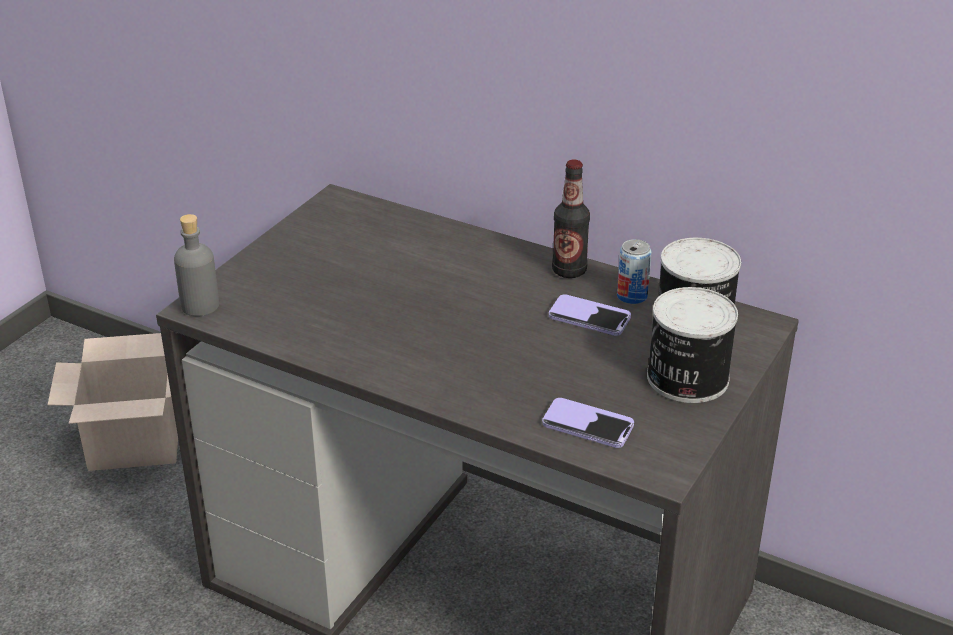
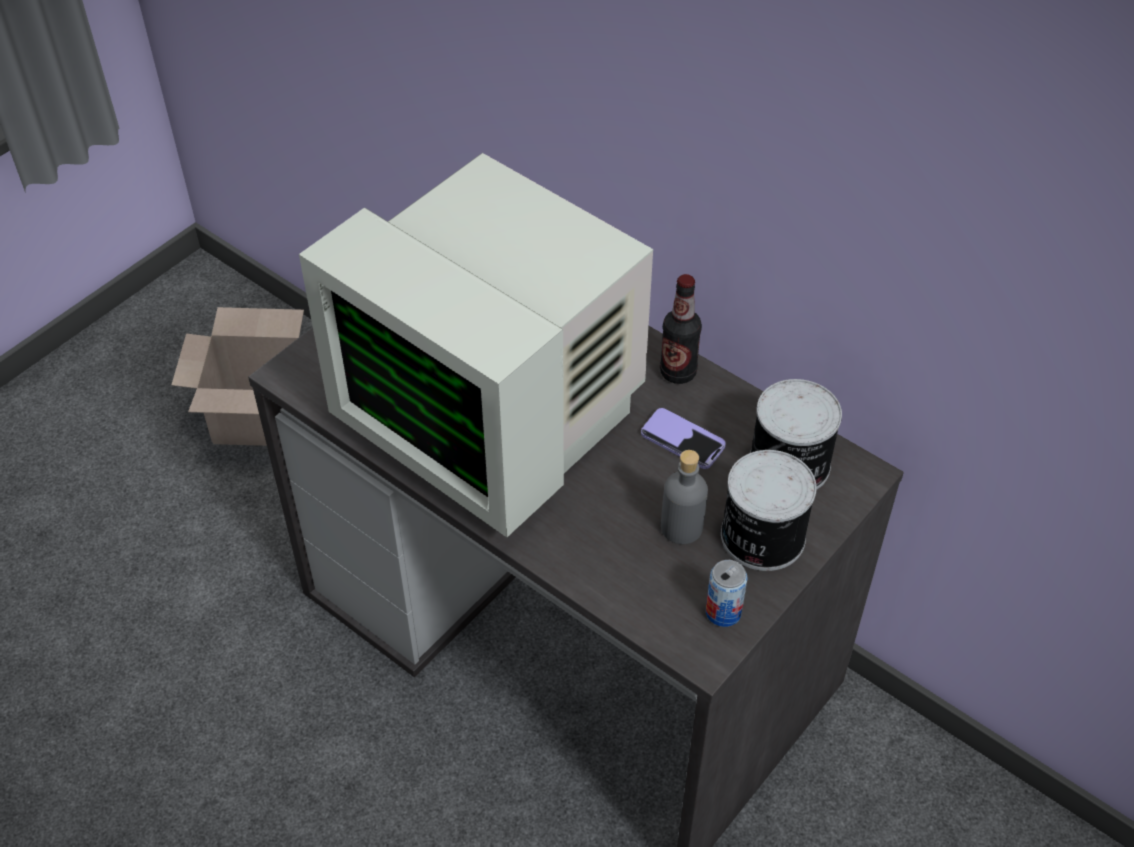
camera: 10 degrees right, 15 degrees up
(200, 306) = (293, 371): grey bottle -> grey bottle (681, 527)
(407, 321) = (495, 419): none -> monitor
(587, 425) = (644, 584): phone -> none
(632, 296) = (735, 416): can -> can (723, 612)

